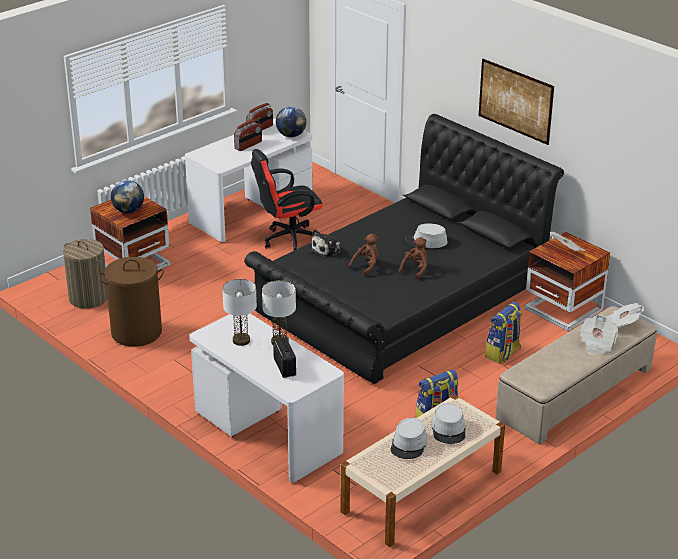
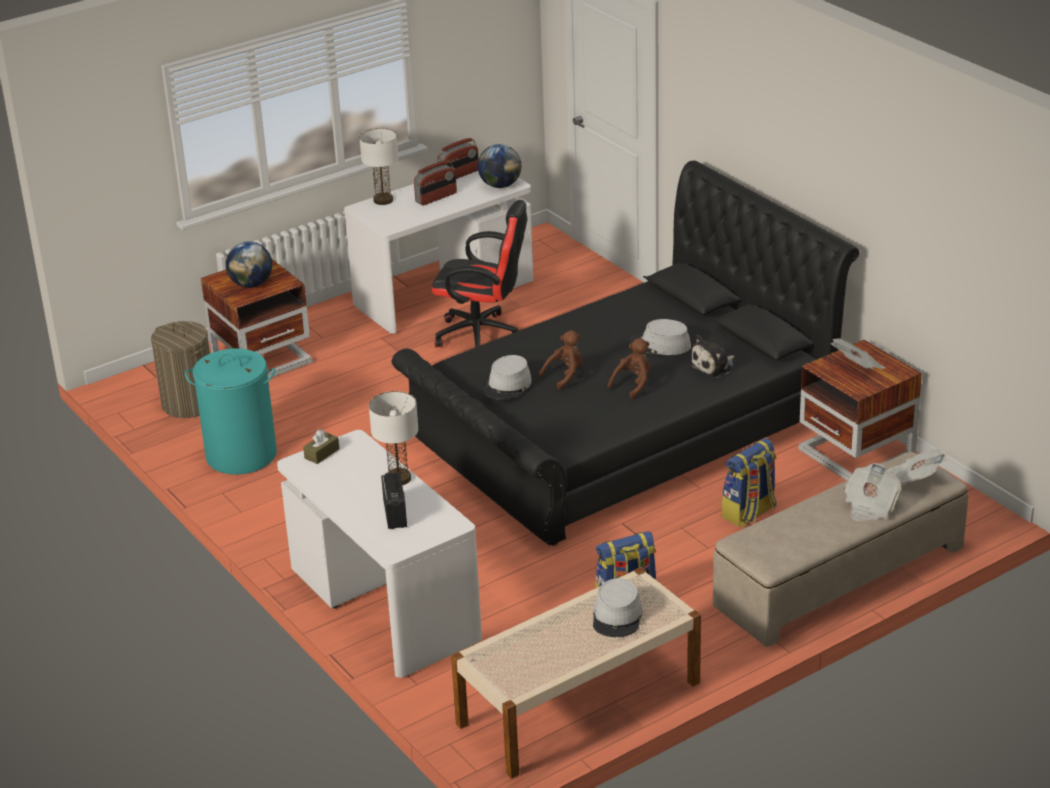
camera: 10 degrees right, 0 degrees up
(136, 333) = (241, 455): brown laundry basket -> turquoise laundry basket
(220, 327) = (322, 454): none -> brown tissue box
(241, 340) = (345, 474): table lamp -> table lamp (383, 200)
(287, 241) = (484, 337): black office chair -> black office chair turned 150 degrees counterclockwise
(327, 250) = (514, 352): plush toy -> plush toy (713, 367)
(409, 444) = (554, 635): grey hat -> grey hat (507, 386)
(515, 101) = (797, 146): picture -> none

